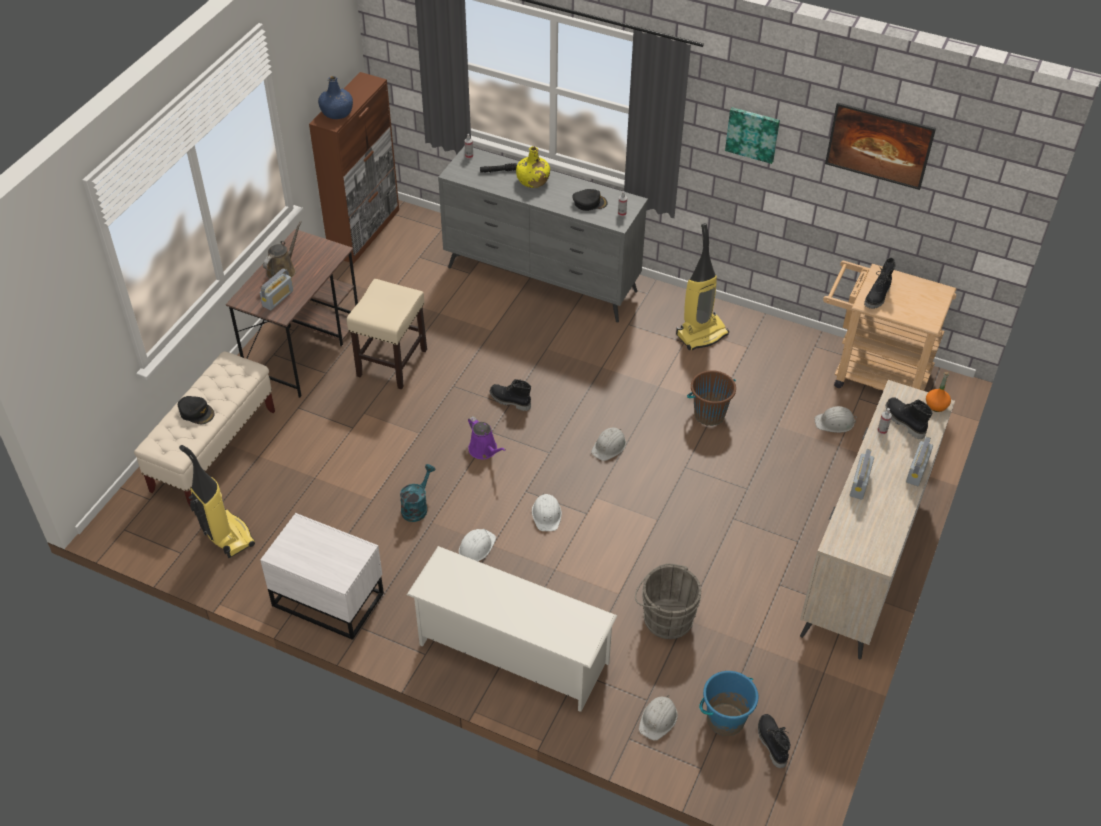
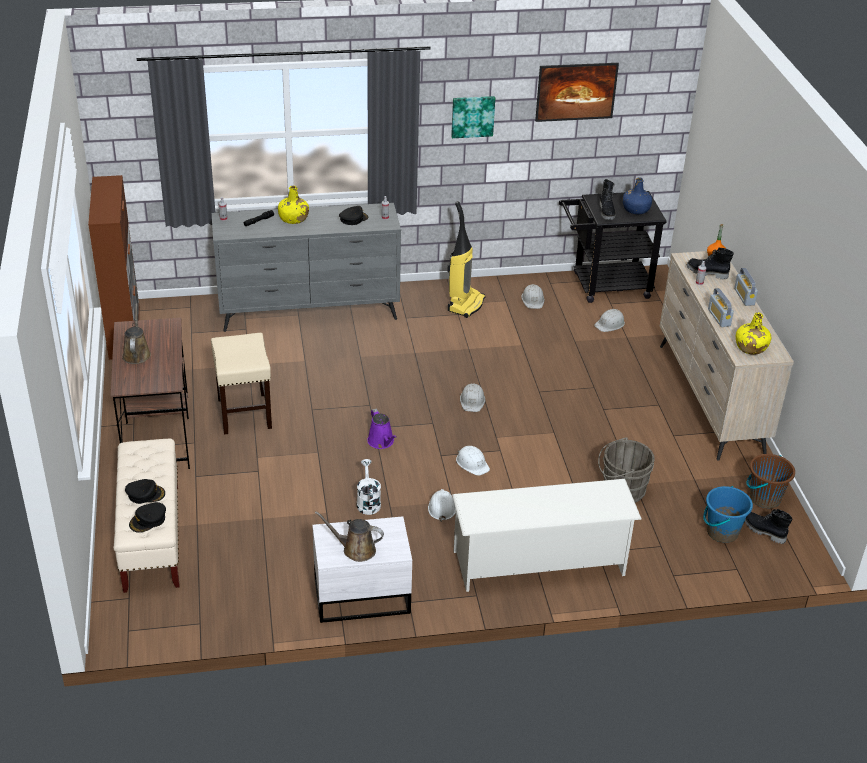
camera: 35 degrees left, 10 degrees down
(176, 439) = (148, 520): none -> black cap
(226, 536) = (228, 592): vacuum cleaner -> none
(278, 298) = (154, 374): radio -> none
(307, 557) = (355, 549): none -> brown watering can
(337, 112) = (105, 209): blue bottle -> blue bottle (636, 209)
(417, 507) = (368, 502): turquoise watering can -> white watering can
(484, 450) = (382, 442): purple watering can -> purple watering can turned 45 degrees clockwise
(509, 401) = (367, 402): black boot -> none
(658, 719) = (680, 554): white hard hat -> white hard hat (533, 300)
(709, 414) = (522, 352): brown bucket -> brown bucket (764, 498)
(858, 536) = (750, 347): none -> yellow bottle
(872, 374) = (604, 286): beige cart -> black cart

